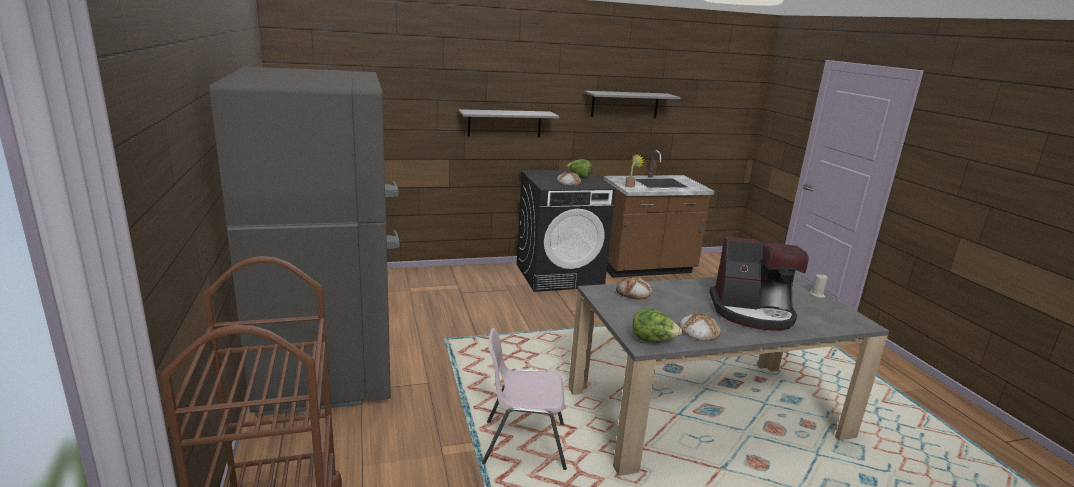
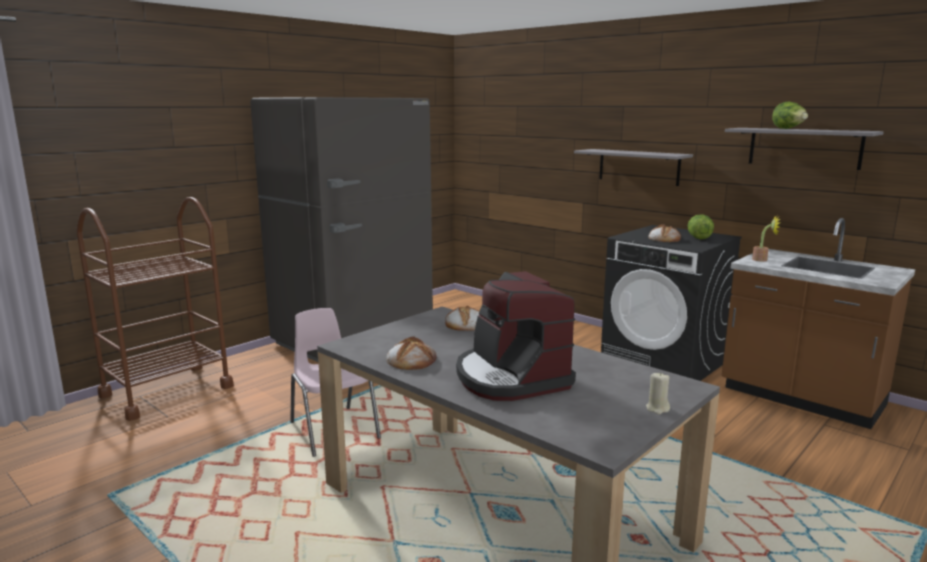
camera: 60 degrees right, 5 degrees down
(652, 340) = (359, 346): lettuce -> lettuce (788, 129)

